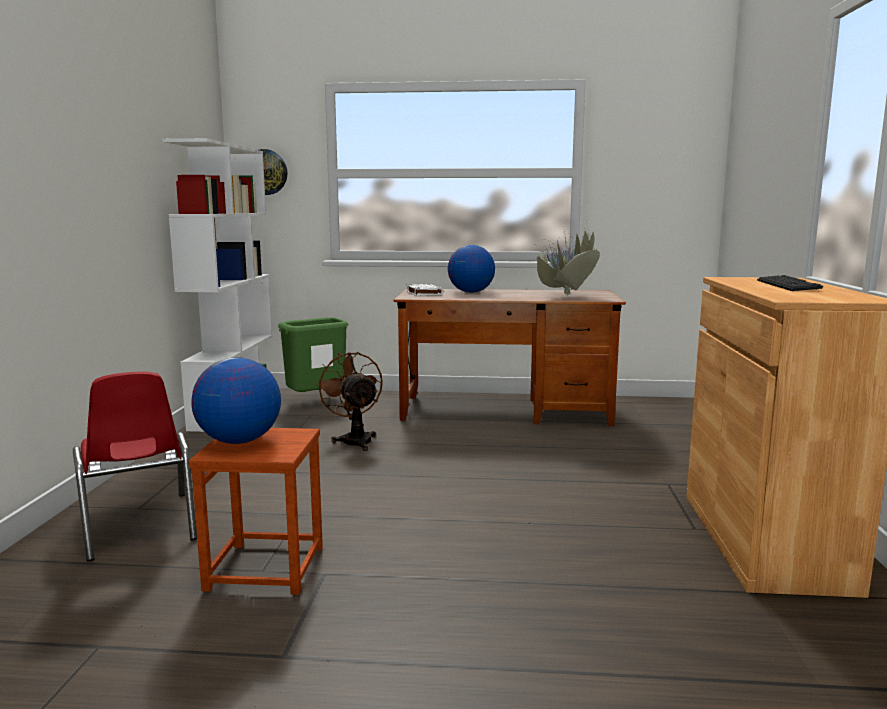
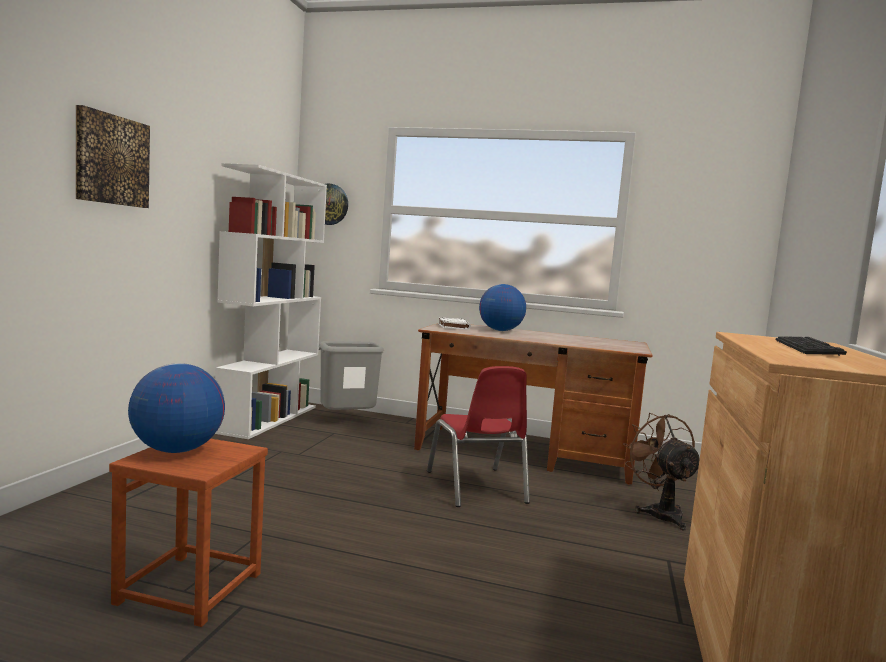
camera: 10 degrees right, 5 degrees down
(68, 149) = (111, 160): none -> picture
(138, 526) = (104, 521): red chair -> red chair (476, 487)
(316, 401) = (347, 420): green trash can -> grey trash can
(354, 440) = (360, 463): brown fan -> brown fan (659, 513)
(565, 296) = (591, 343): potted plant -> none

